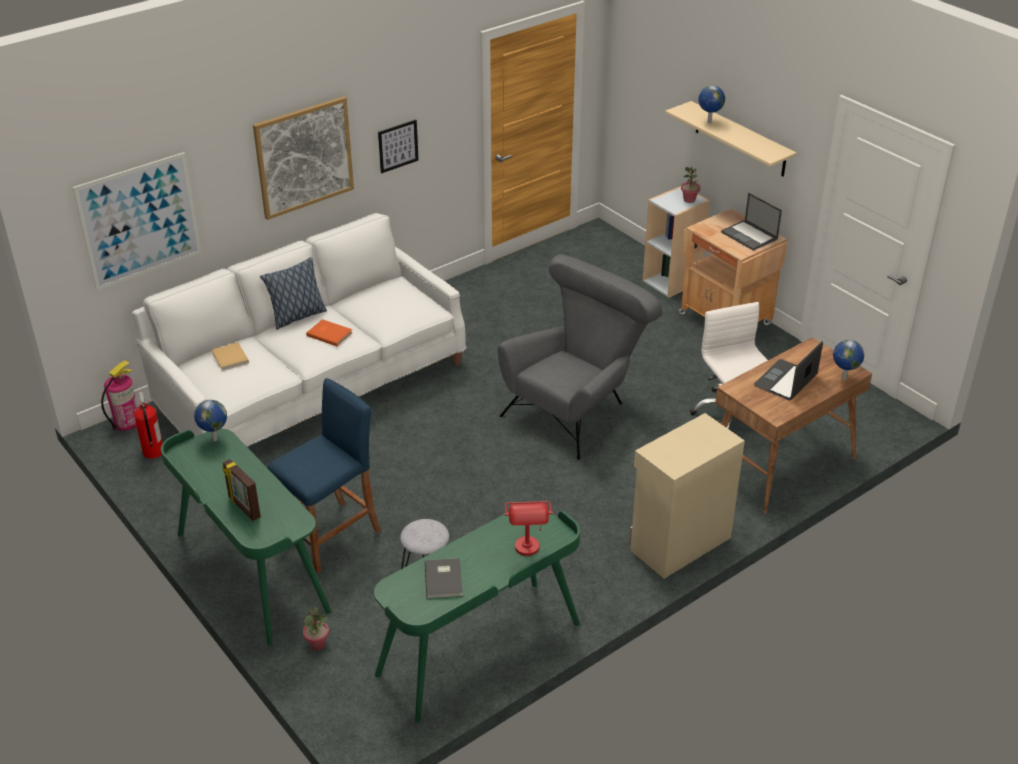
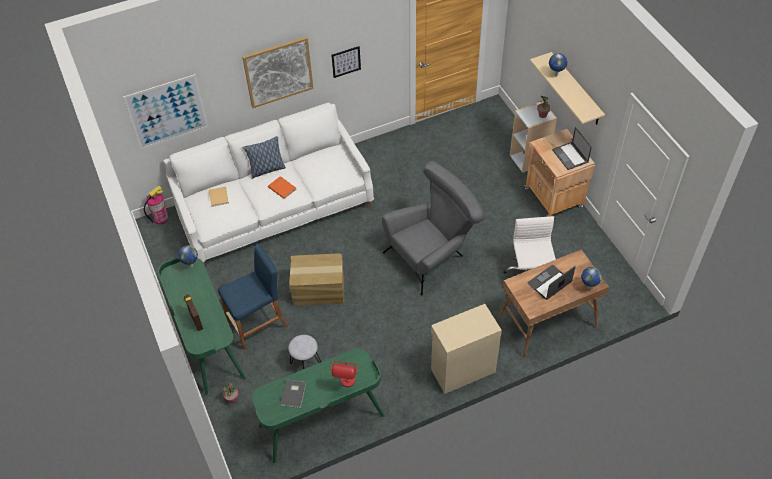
camera: 15 degrees right, 15 degrees up
(153, 452) = (171, 243): fire extinguisher -> none
(415, 477) = (318, 290): none -> cardboard box

